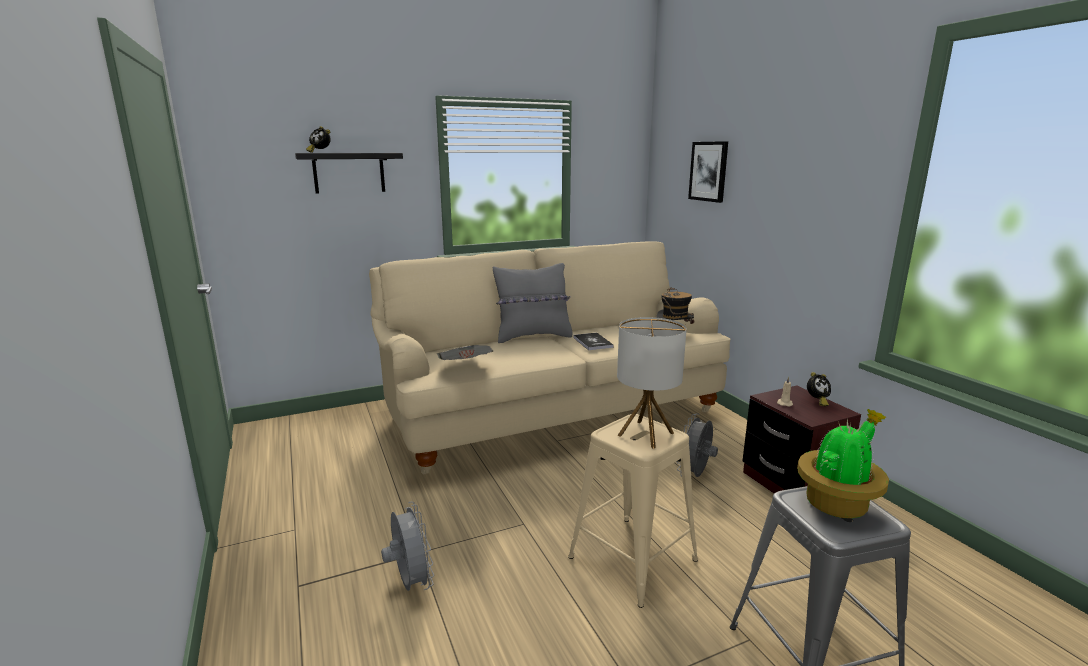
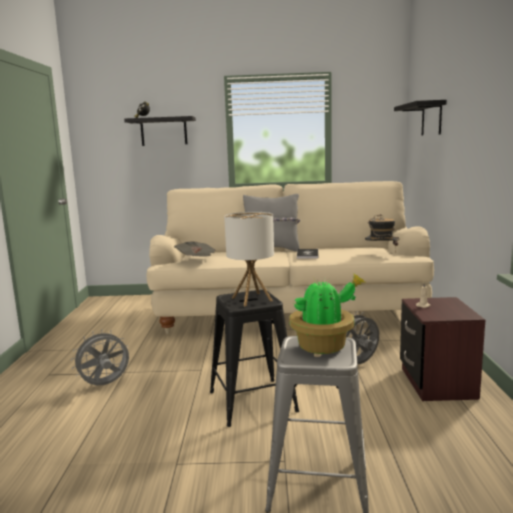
camera: 25 degrees right, 5 degrees down
(410, 583) = (105, 385): grey fan -> grey fan turned 120 degrees counterclockwise
(632, 559) = (252, 401): beige stool -> black stool
(708, 171) = (431, 119): picture -> black shelf
(816, 401) = (456, 307): alarm clock -> none

